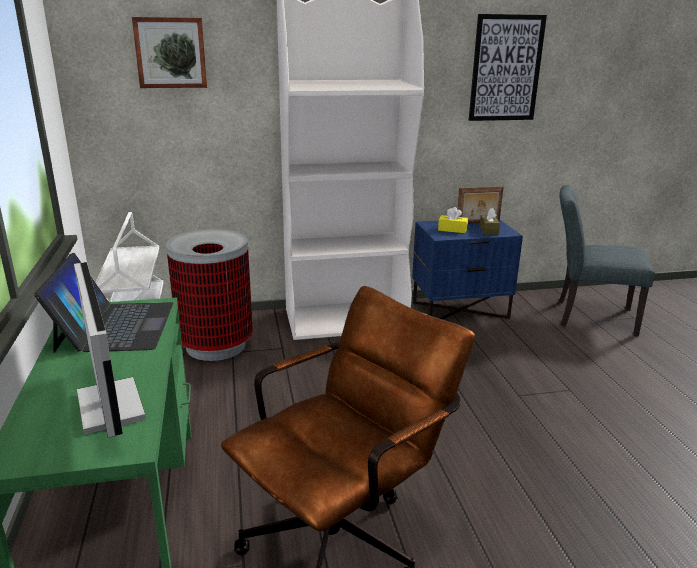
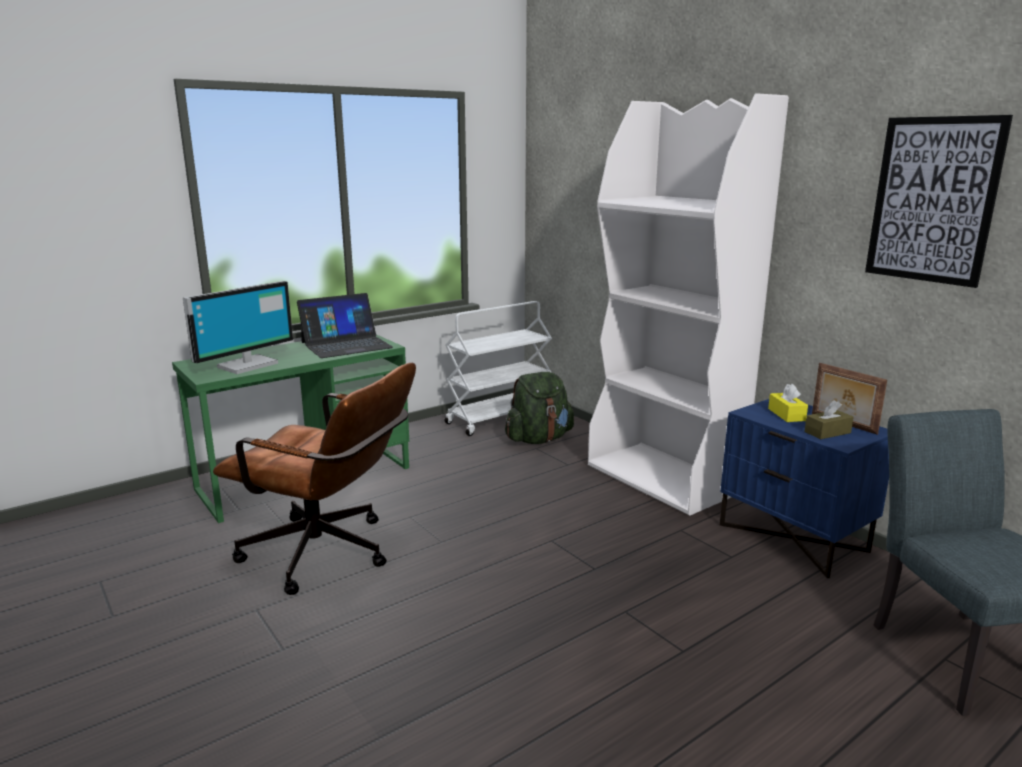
camera: 65 degrees right, 5 degrees down
(171, 53) = (587, 164): picture -> none
(215, 345) = (539, 439): trash can -> green backpack

